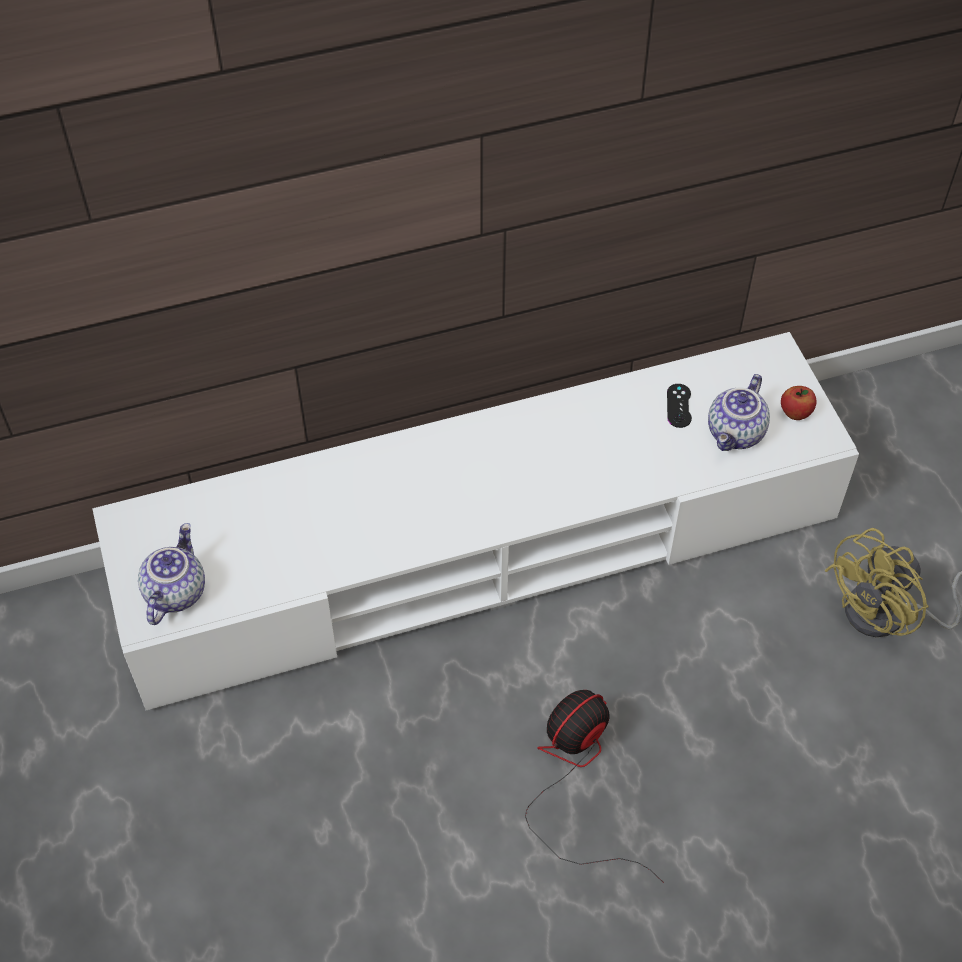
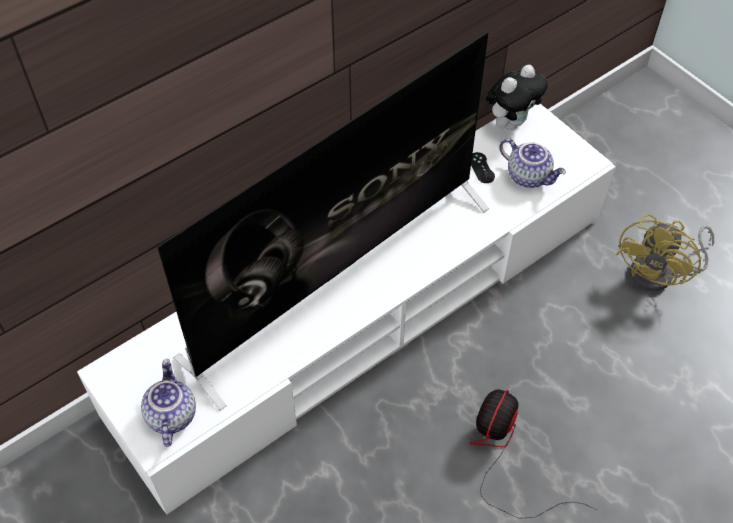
camera: 20 degrees left, 0 degrees up
(438, 492) = (339, 278): none -> television
(736, 434) = (529, 176): teapot -> teapot turned 60 degrees counterclockwise
(745, 358) = (511, 122): none -> plush toy
(795, 413) = (561, 151): apple -> none

